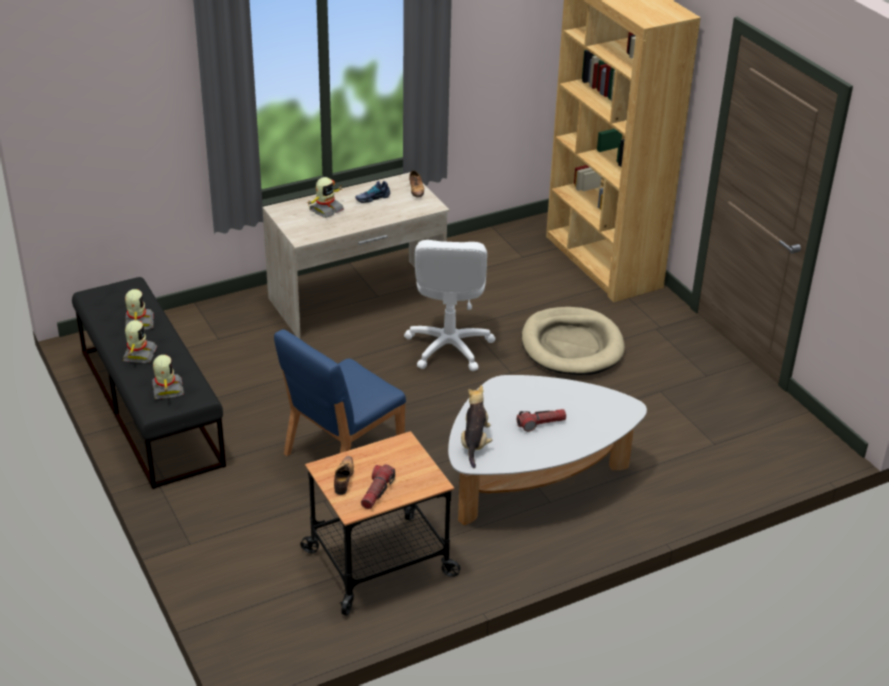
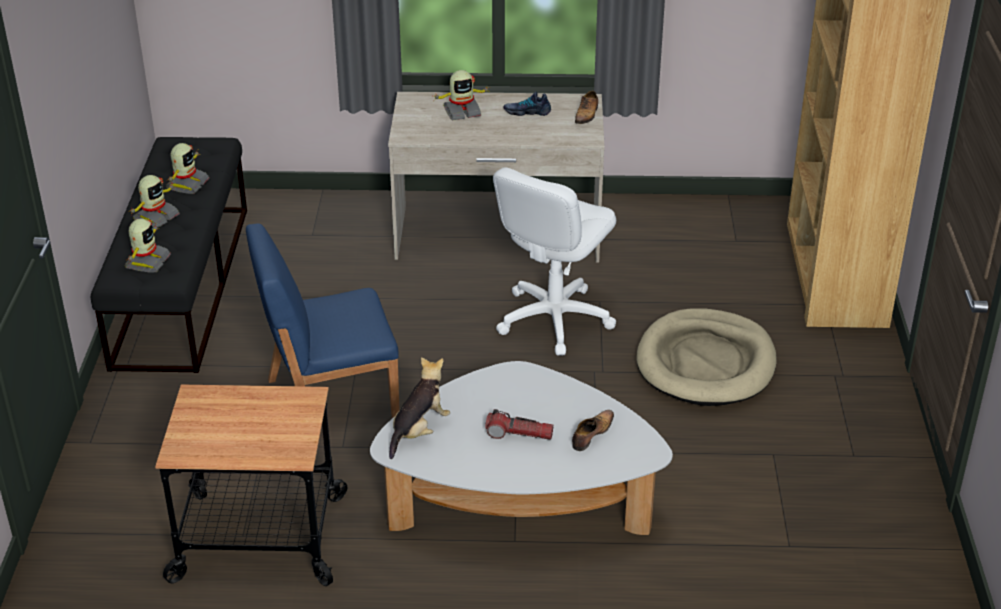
camera: 30 degrees right, 0 degrees up
(343, 479) = (203, 415): shoe -> shoe (591, 434)
(377, 492) = (224, 443): flashlight -> none

